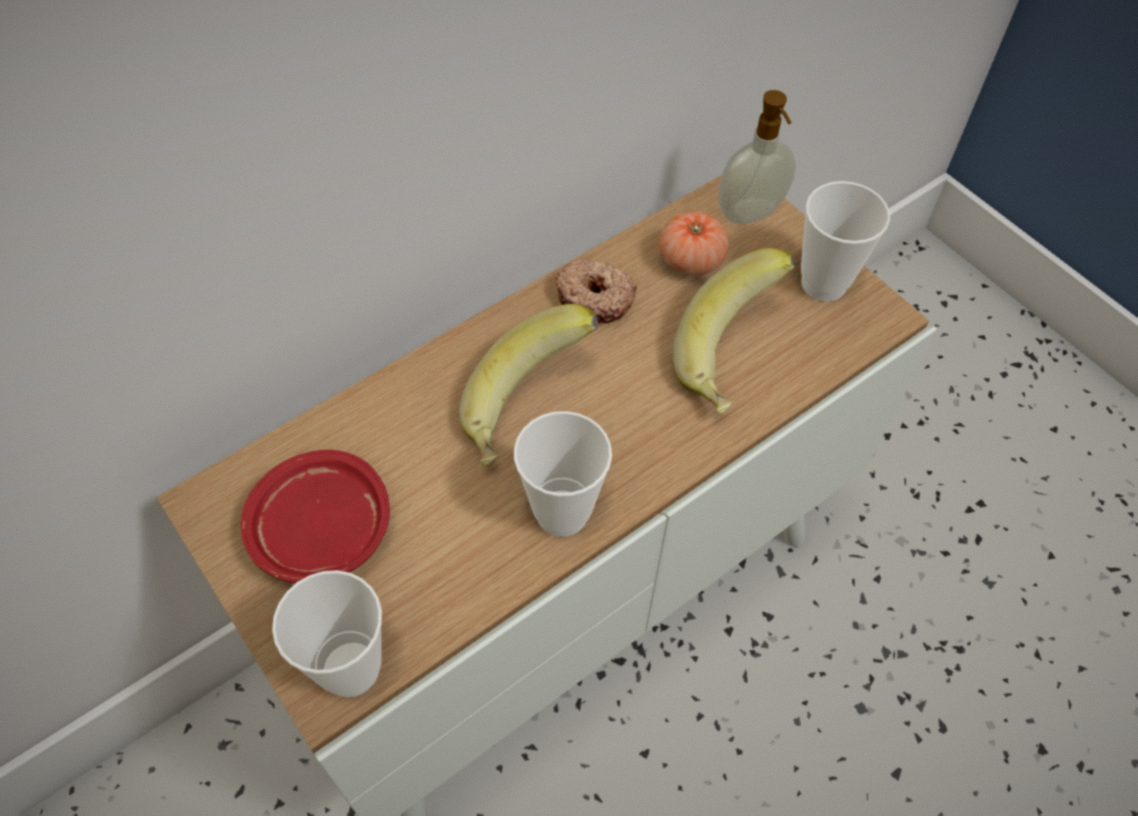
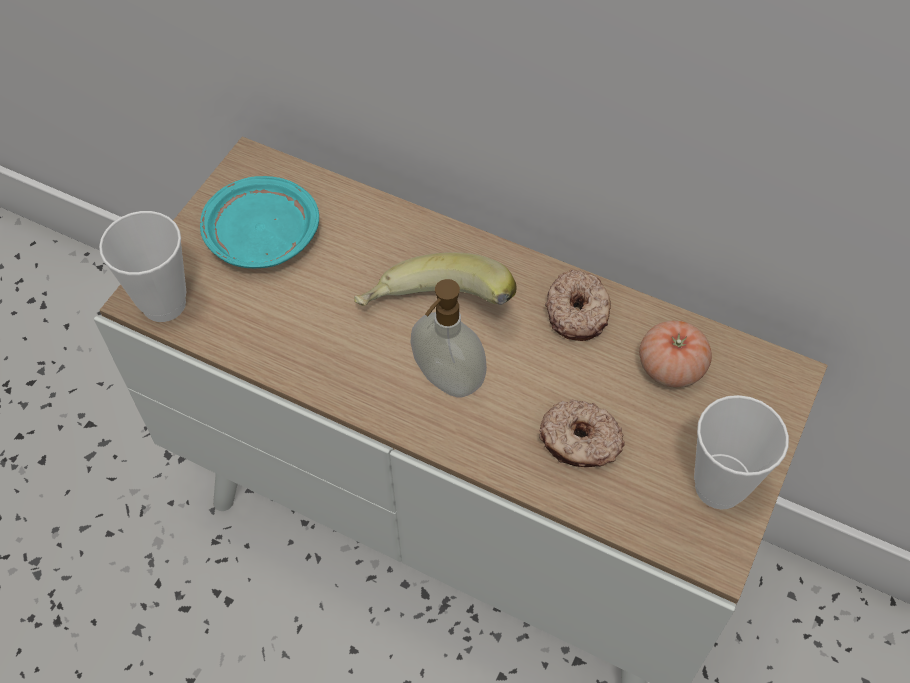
camera: 65 degrees right, 0 degrees up
(321, 530) = (261, 236): red plate -> turquoise plate
(562, 513) = (352, 376): cup -> none
(733, 358) = (579, 442): banana -> donut
(751, 214) = (763, 395): soap dispenser -> soap dispenser (446, 381)

